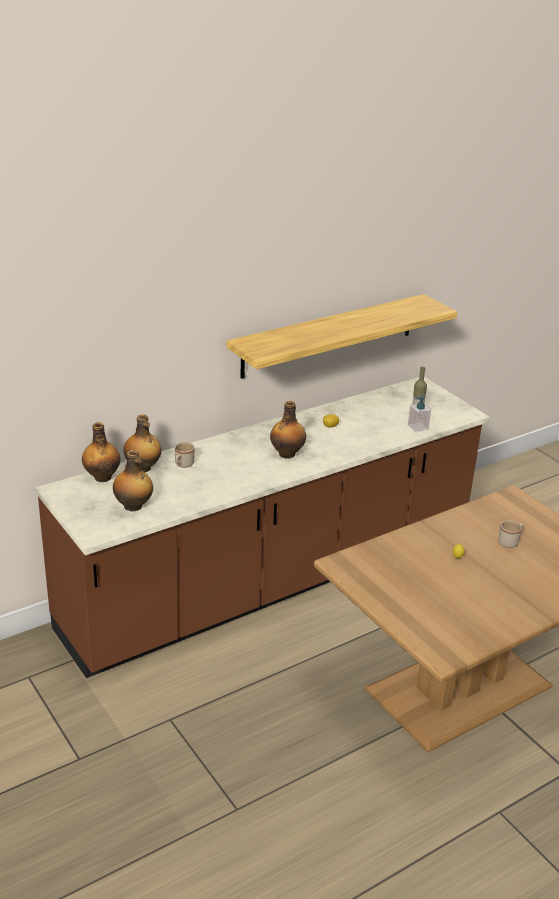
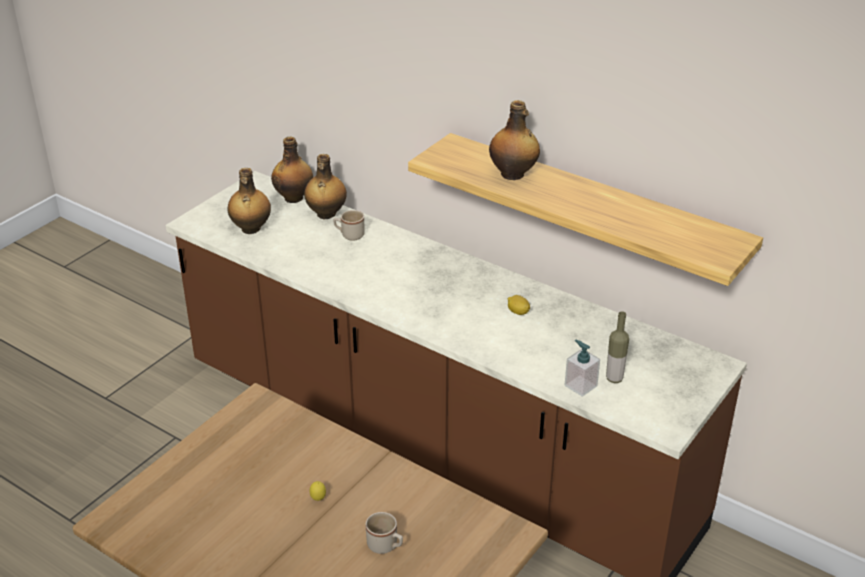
camera: 70 degrees right, 5 degrees up
(287, 454) = (424, 296): bottle -> bottle (513, 174)

